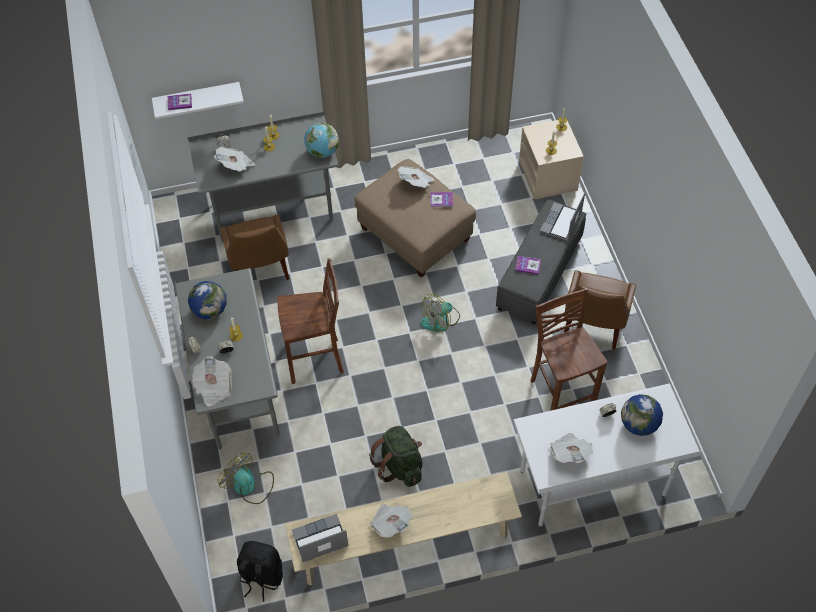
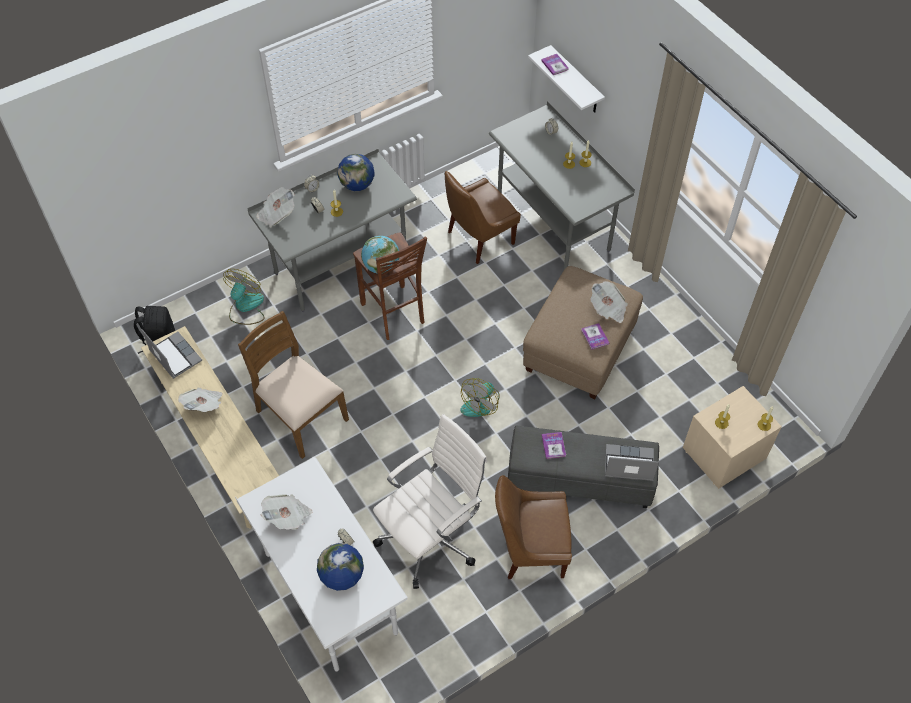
camera: 70 degrees right, 0 degrees up
(236, 165) = (533, 147): newspaper -> none
(322, 152) = (583, 206): globe -> globe (381, 266)
(400, 465) = (300, 416): green backpack -> brown chair
(440, 320) = (480, 403): fan -> fan turned 90 degrees counterclockwise
(560, 393) = (431, 537): brown stool -> white office chair

